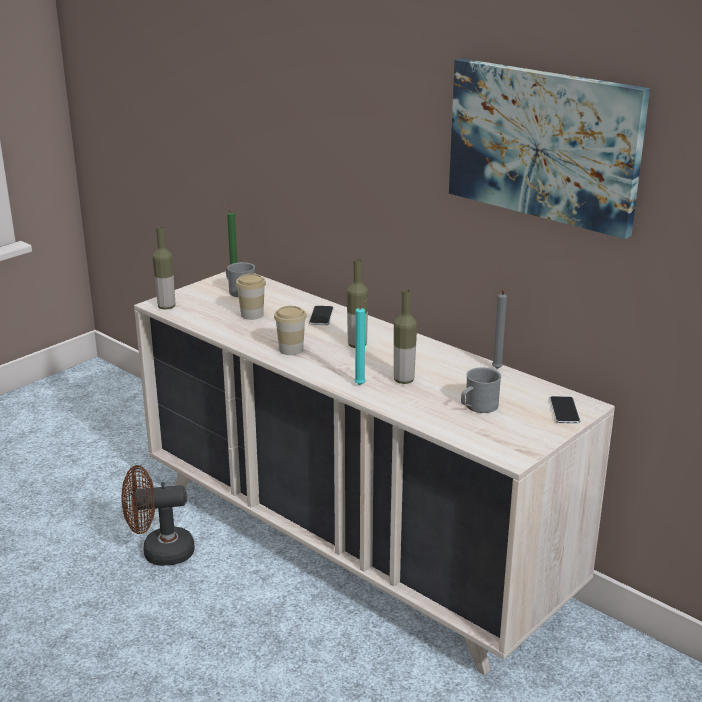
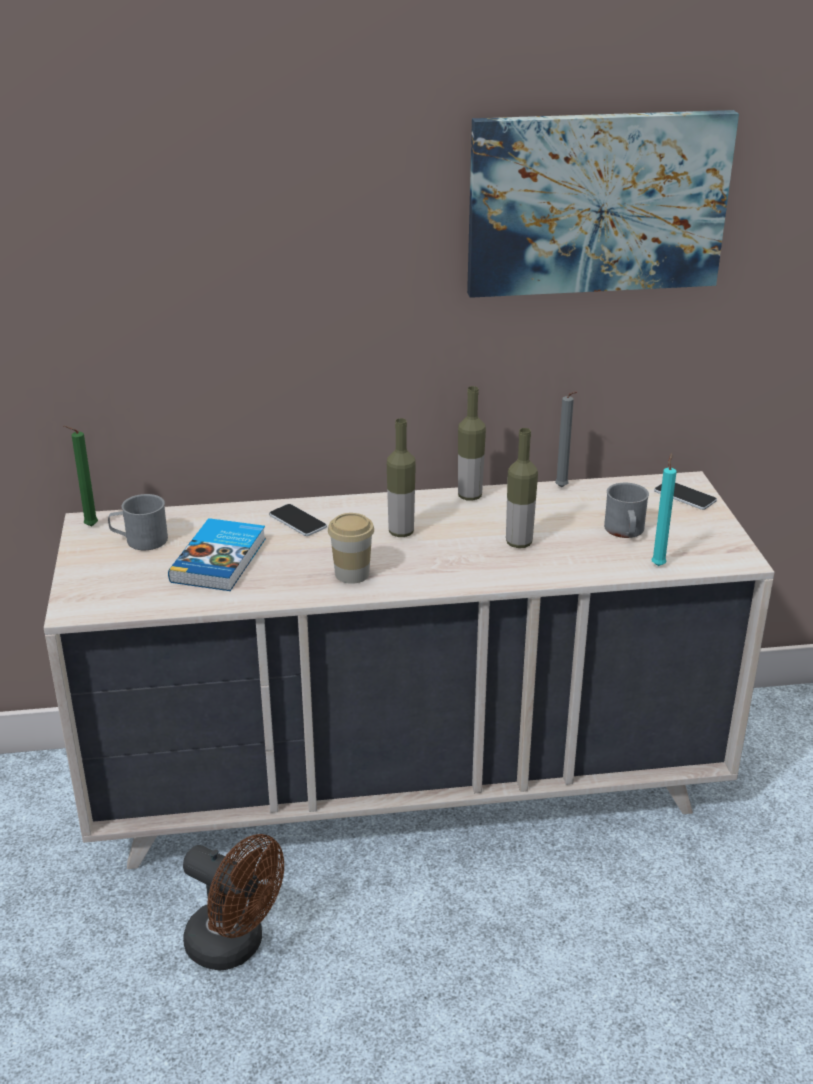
camera: 50 degrees left, 5 degrees up
(159, 552) = (235, 946): brown fan -> brown fan turned 90 degrees counterclockwise
(166, 307) = (96, 606): bottle -> bottle (469, 496)
(252, 315) = (221, 559): cup -> book
(361, 384) = (495, 569): turquoise candle -> turquoise candle (658, 564)

